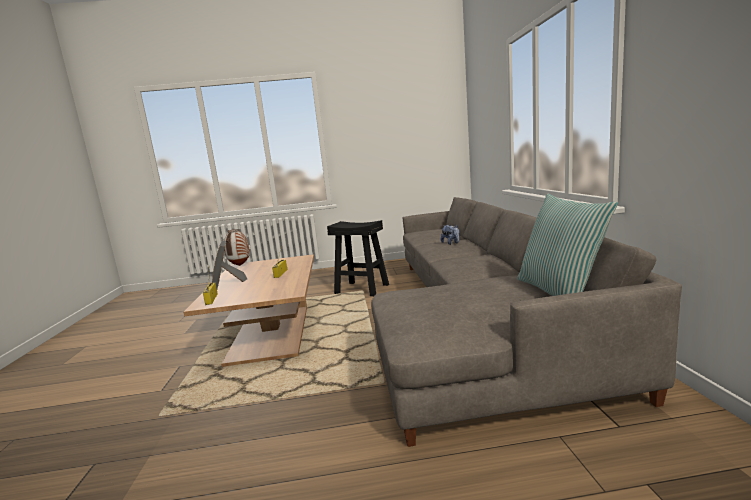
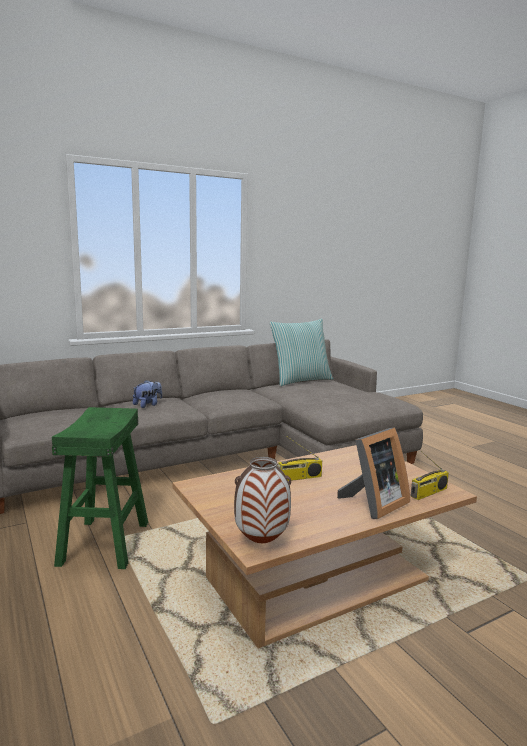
camera: 115 degrees left, 0 degrees up
(362, 288) = (104, 542): black stool -> green stool

